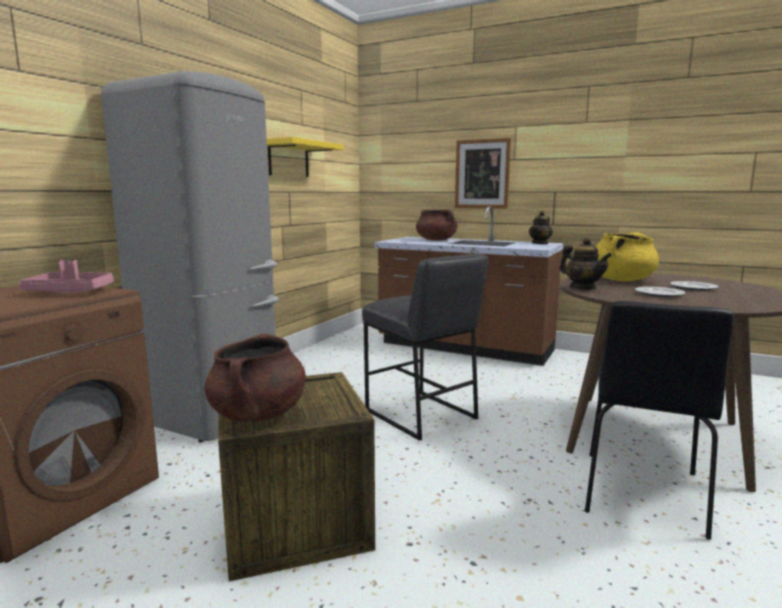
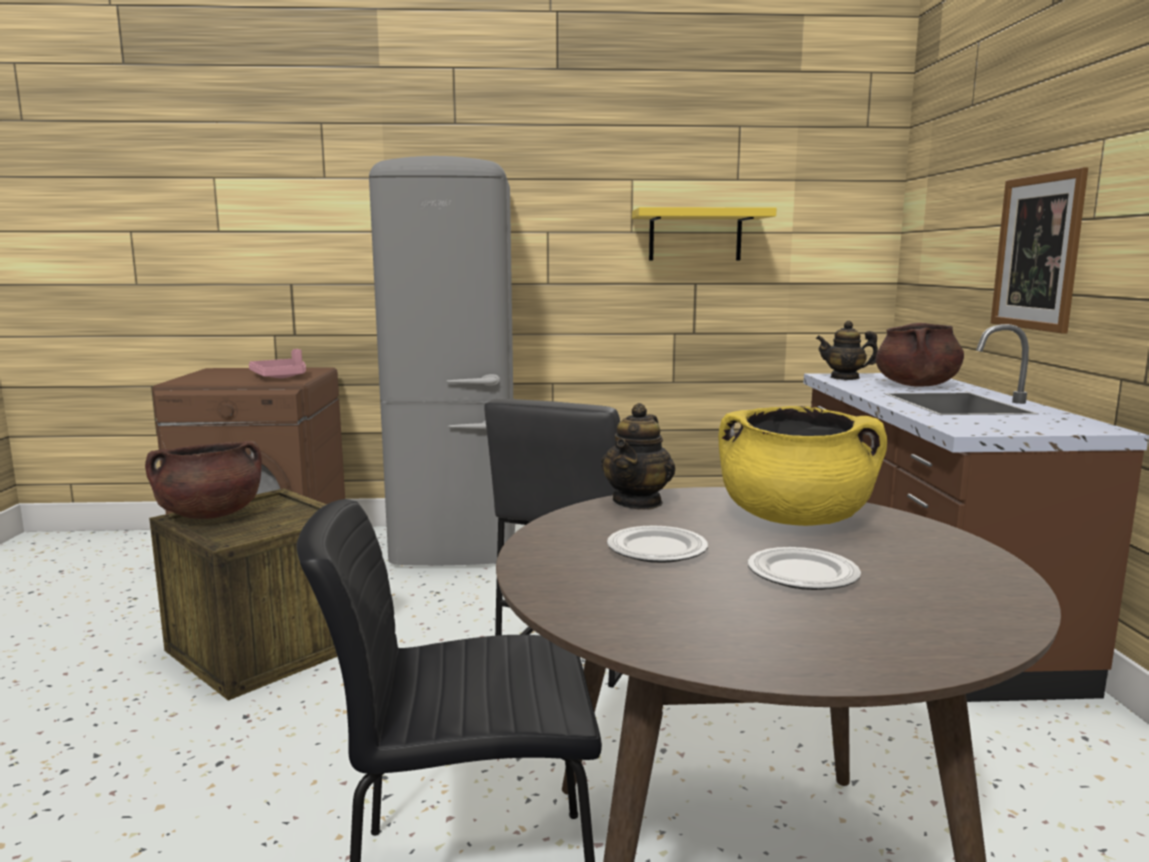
camera: 60 degrees right, 0 degrees up
(540, 243) = (1066, 425): teapot -> teapot (845, 378)

